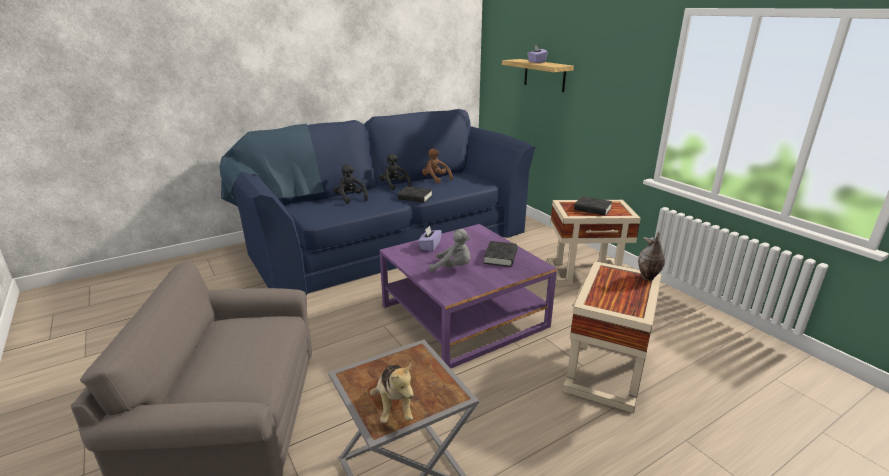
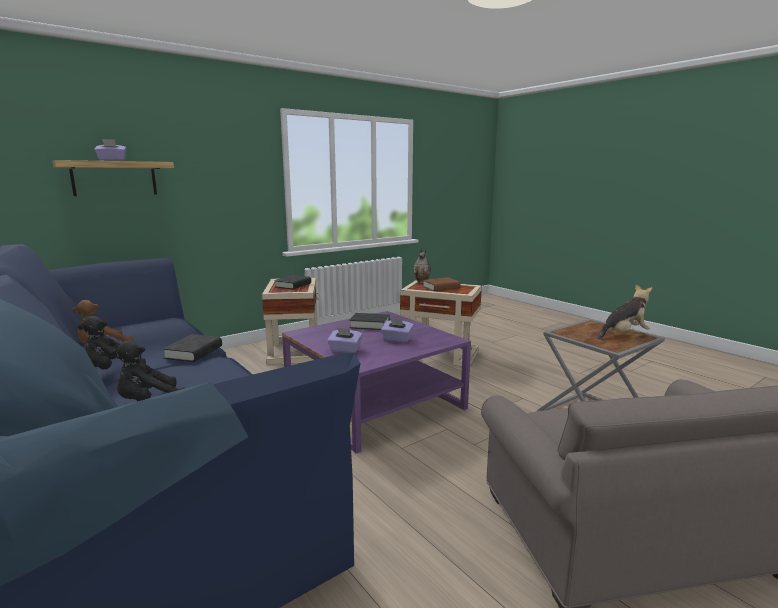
camera: 95 degrees left, 10 degrees down
(453, 268) = (397, 339): grey plush toy -> purple tissue box
(616, 288) = (441, 287): none -> brown book

